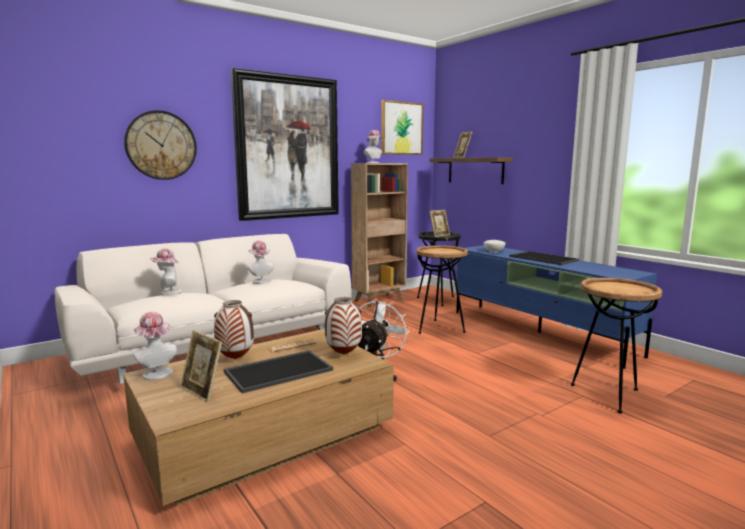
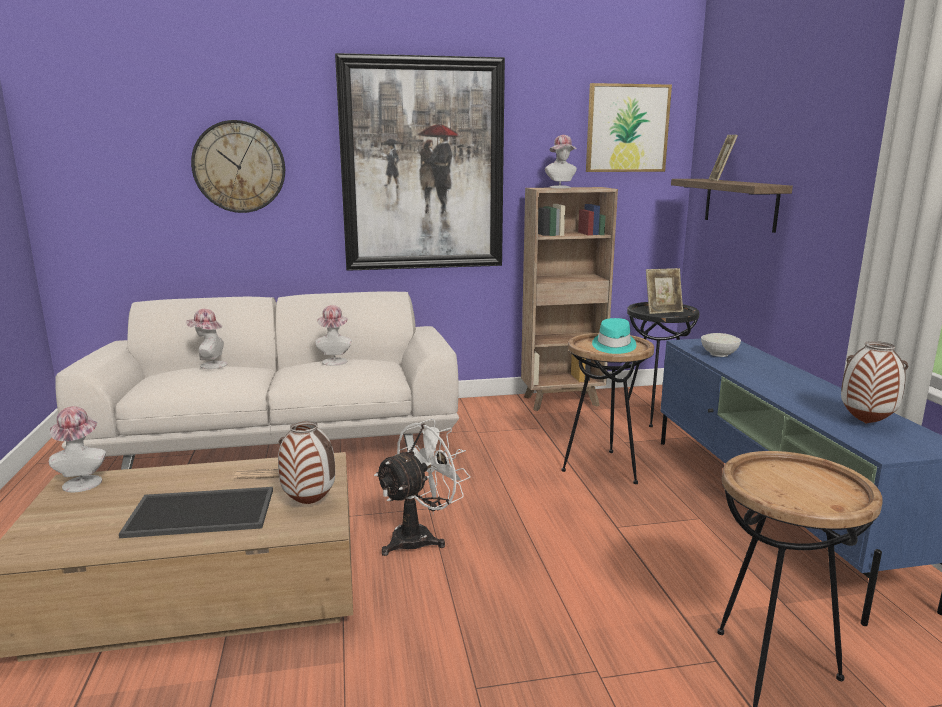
camera: 25 degrees right, 5 degrees up
(202, 391) = (87, 523): picture frame -> none
(235, 359) = (181, 481): vase -> vase (865, 423)
(443, 251) = (613, 346): none -> turquoise hat
(542, 258) = (785, 382): tray -> none

